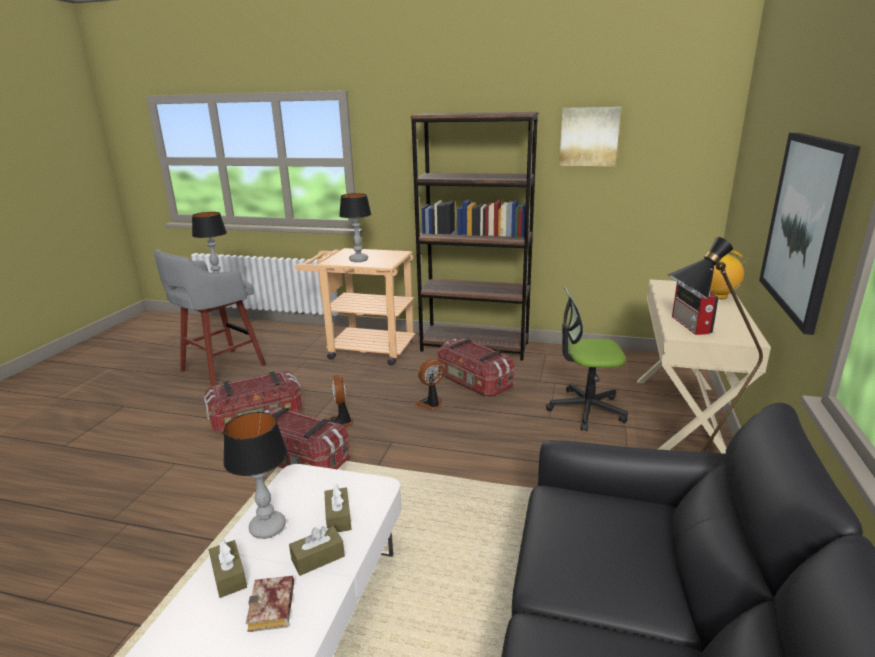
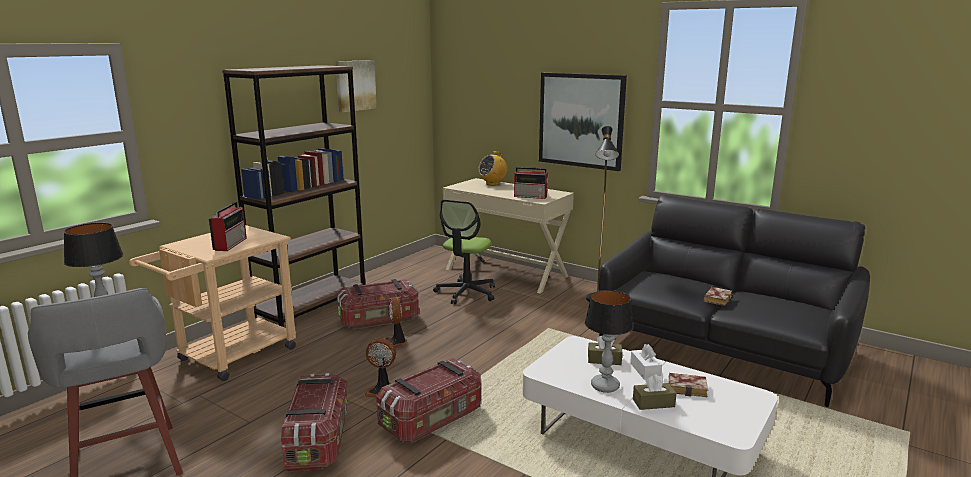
camera: 70 degrees left, 5 degrees down
(318, 558) = (645, 370): brown tissue box -> white tissue box
(359, 260) = (231, 244): table lamp -> radio
(594, 609) = (716, 299): none -> book

